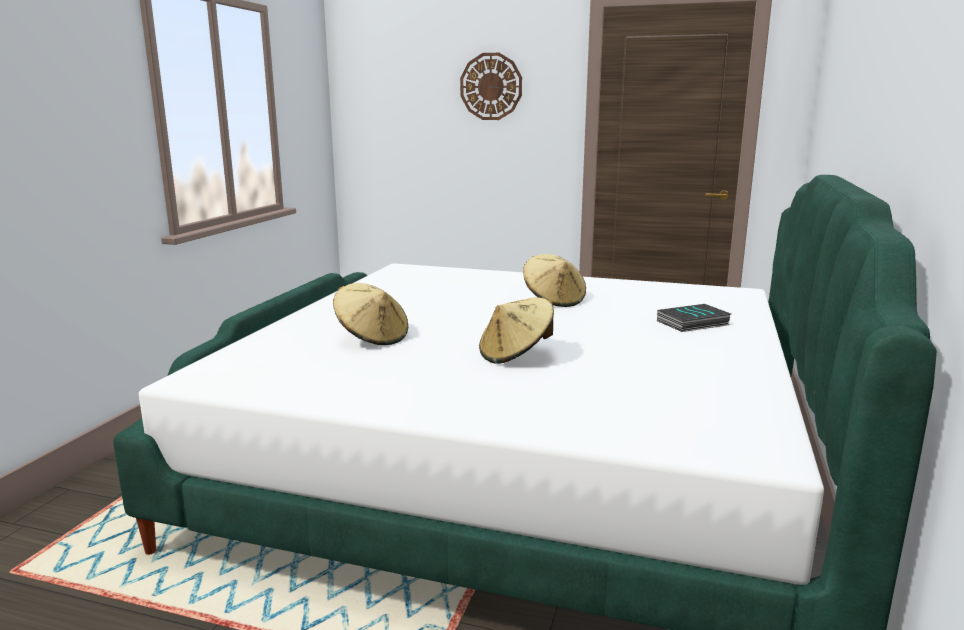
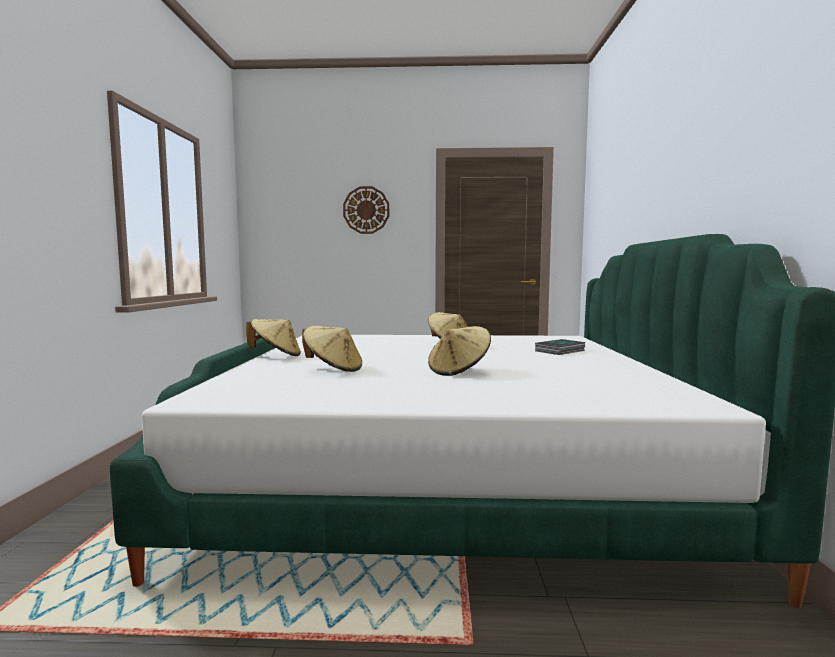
camera: 15 degrees left, 10 degrees down
(328, 306) = (276, 355): none -> beige hat

